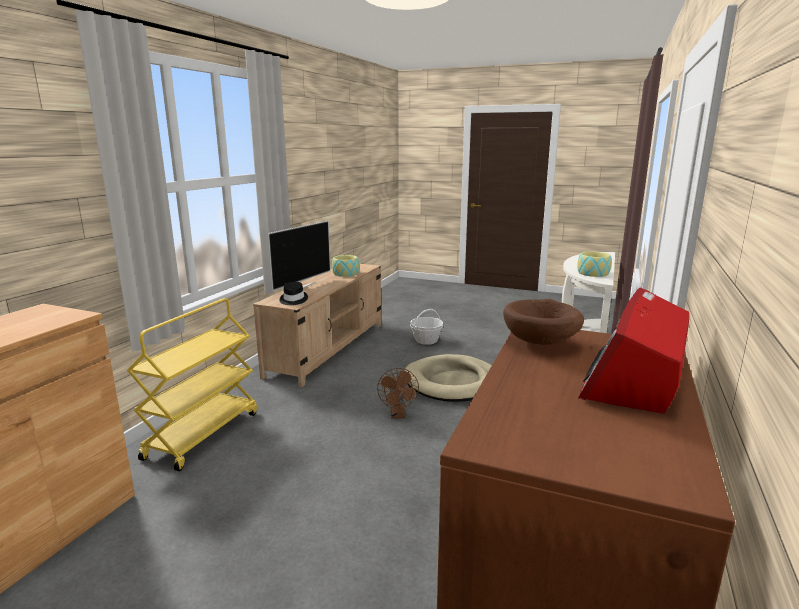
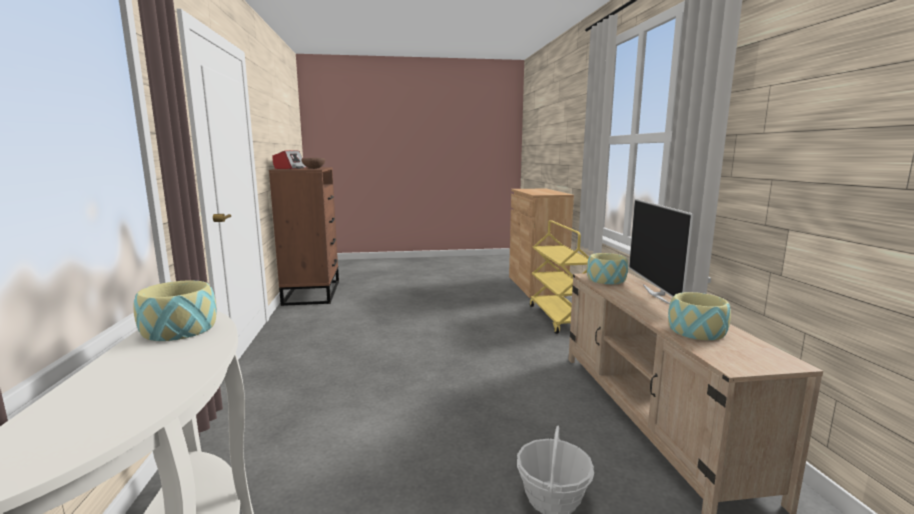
camera: 150 degrees right, 5 degrees down
(293, 300) = (606, 279): black hat -> bowl
(398, 415) = (447, 360): brown fan -> none
(453, 383) = (423, 409): beige dog bed -> none

